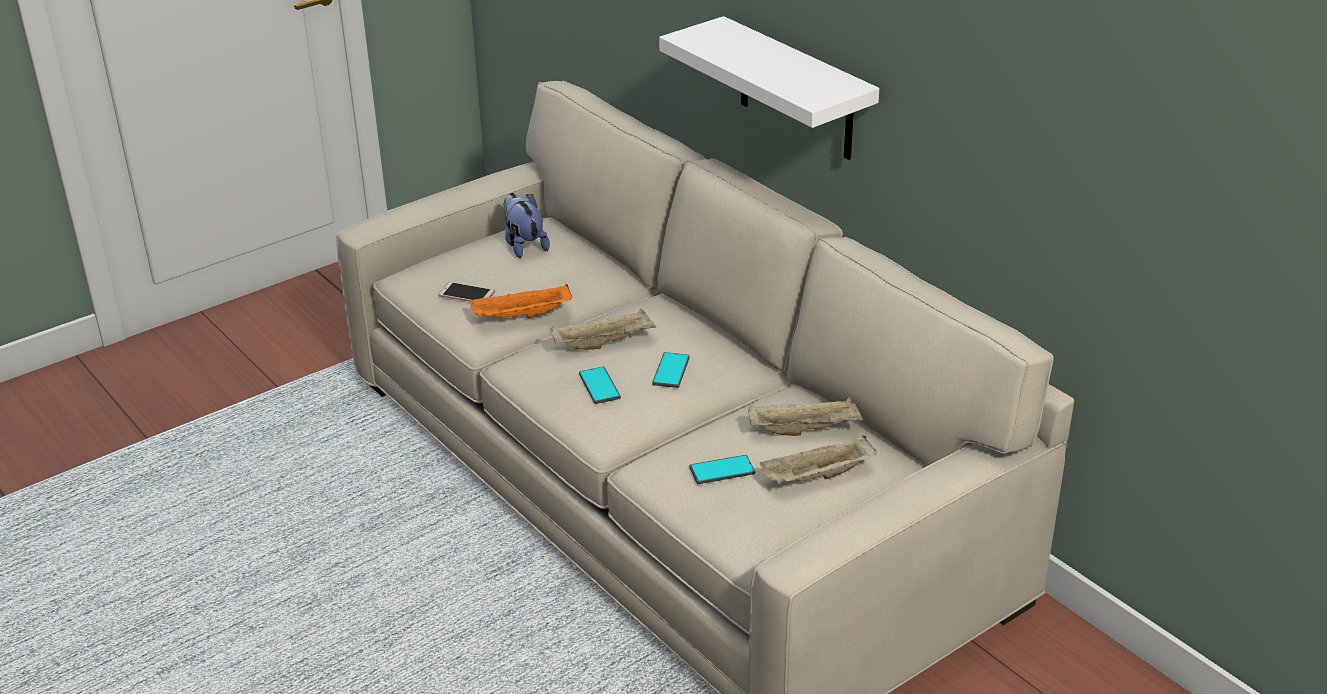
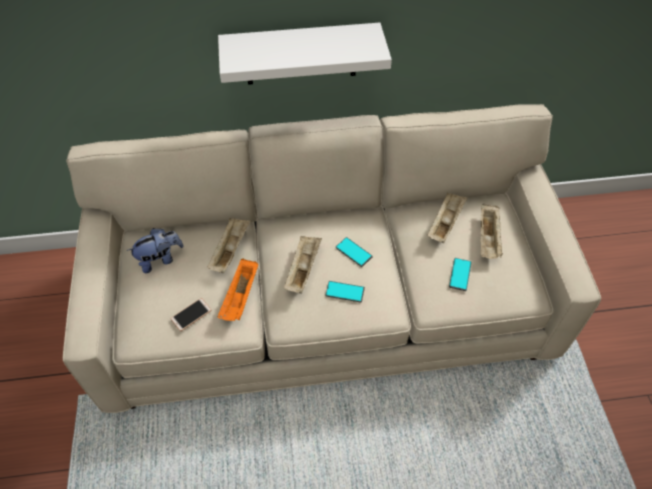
camera: 60 degrees left, 20 degrees up
(524, 245) = (160, 259): plush toy -> plush toy turned 150 degrees clockwise
(582, 283) = (230, 250): none -> beige tray

